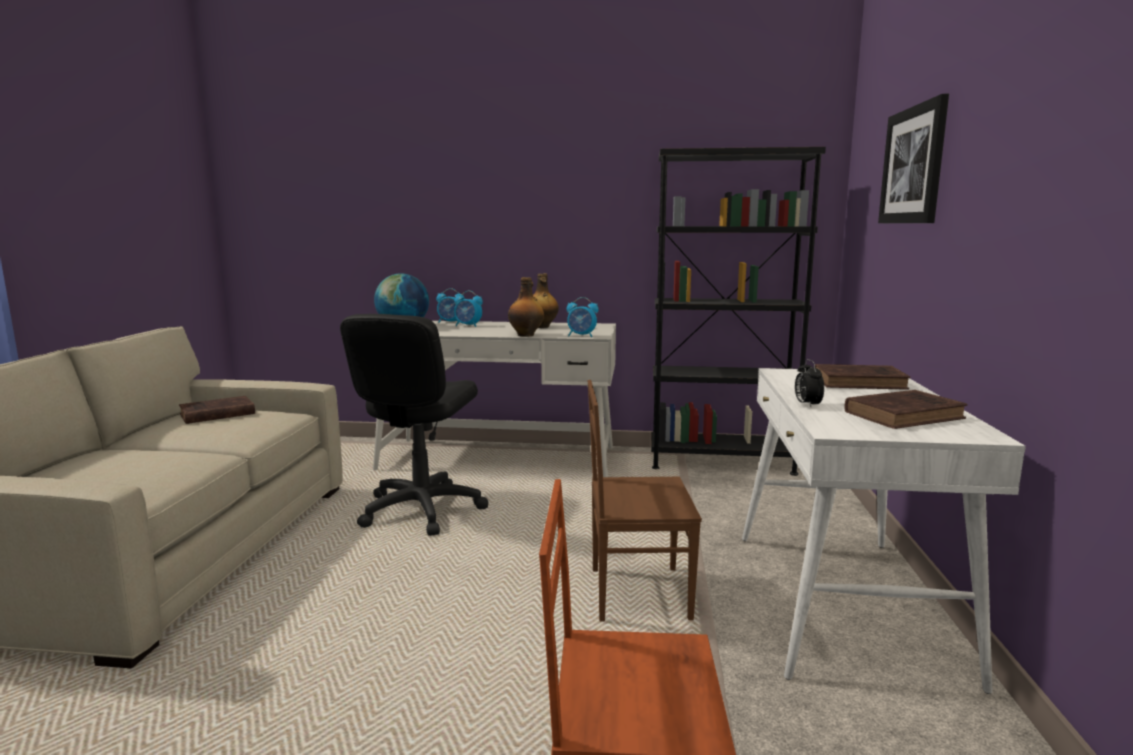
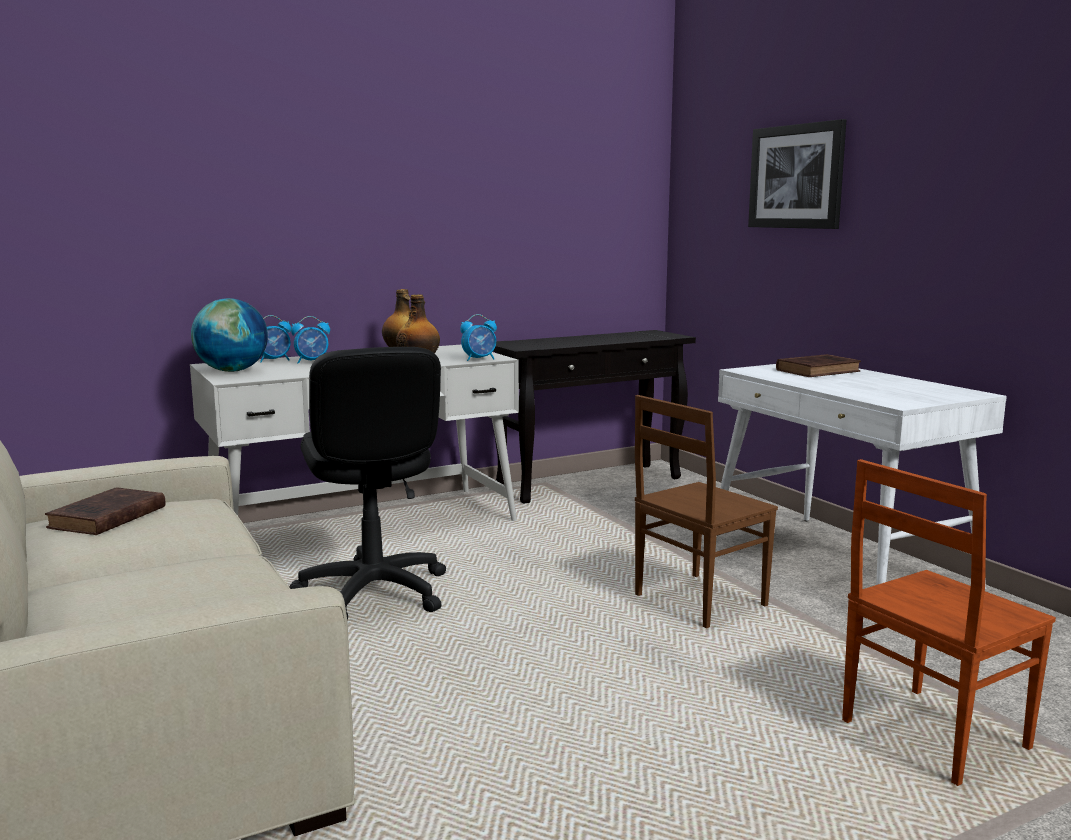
camera: 35 degrees left, 0 degrees up
(721, 462) = (590, 483): black bookcase -> black console table
(807, 405) = (835, 391): alarm clock -> none
(906, 415) = (906, 388): brown book -> none

